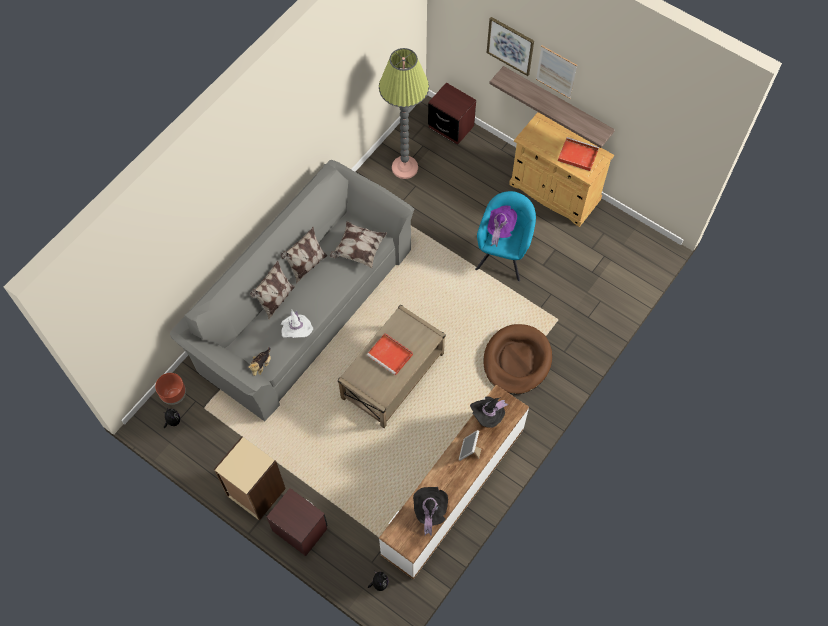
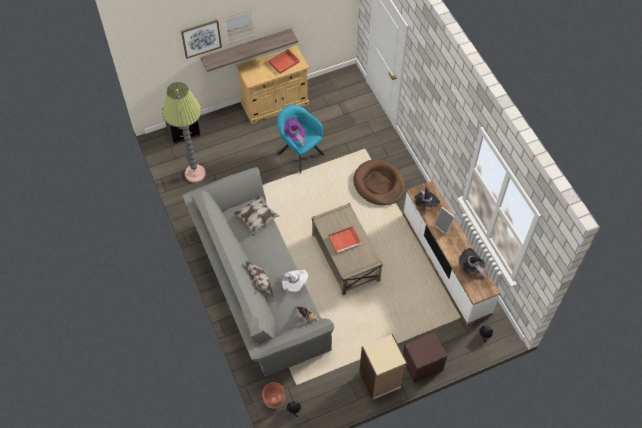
camera: 60 degrees left, 5 degrees down
(306, 266) = (247, 255): pillow -> none

